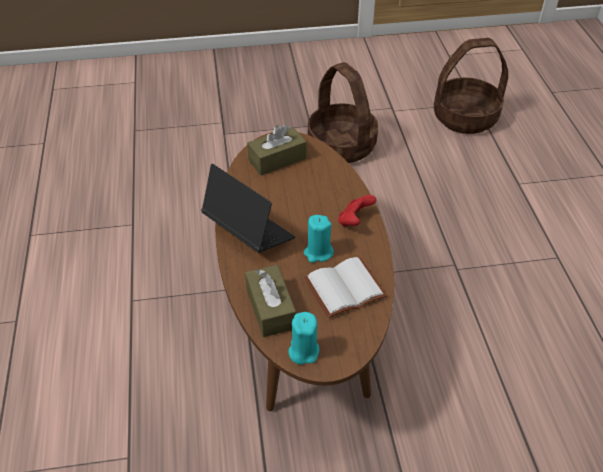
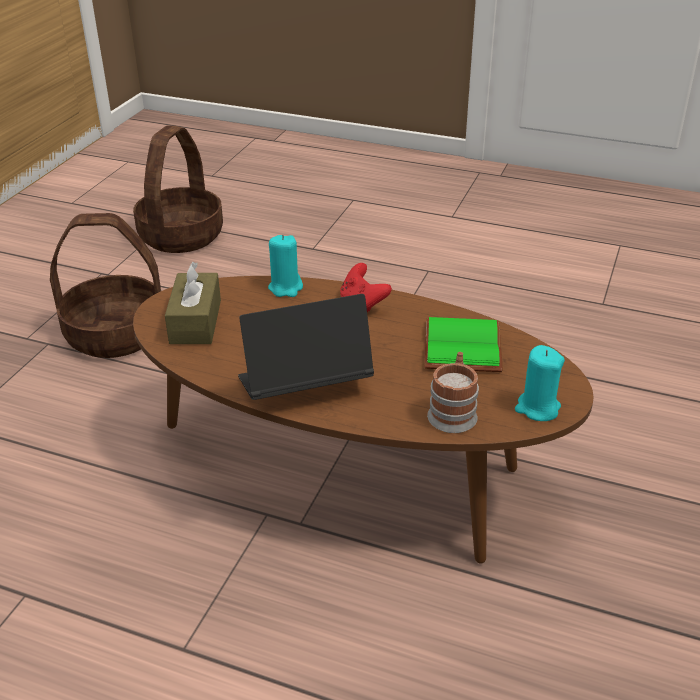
camera: 60 degrees left, 10 degrees down
(270, 308) = (453, 411): brown tissue box -> mug
(318, 252) = (390, 346): turquoise candle -> turquoise candle (286, 288)
(344, 290) = (465, 348): white book -> green book

